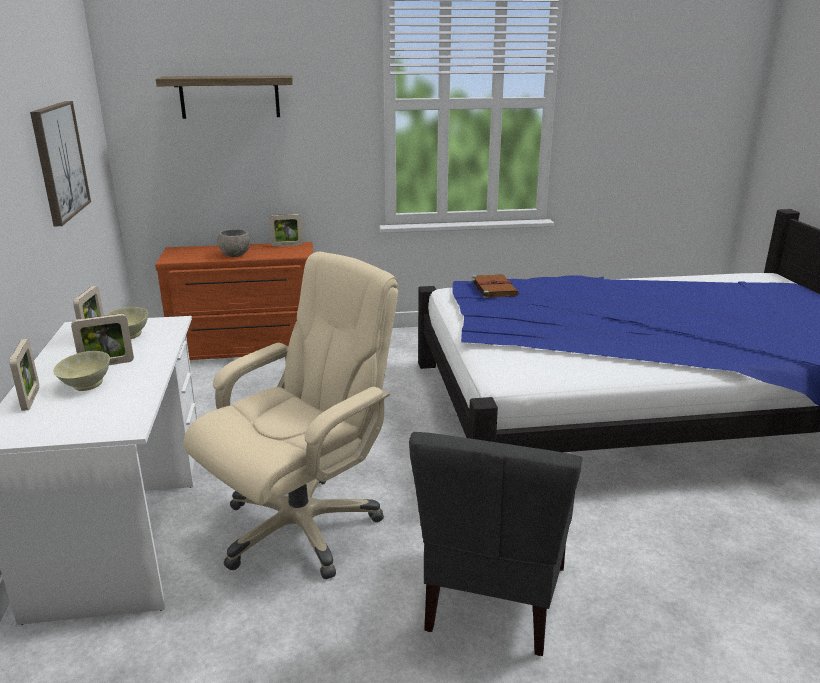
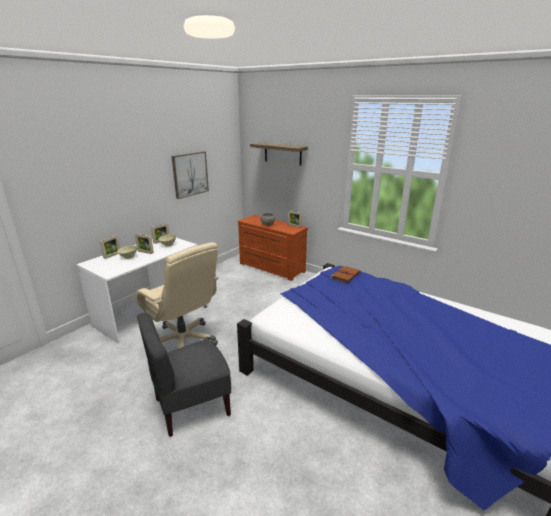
camera: 45 degrees right, 0 degrees up
(301, 526) = (183, 341): beige office chair -> beige office chair turned 45 degrees clockwise

